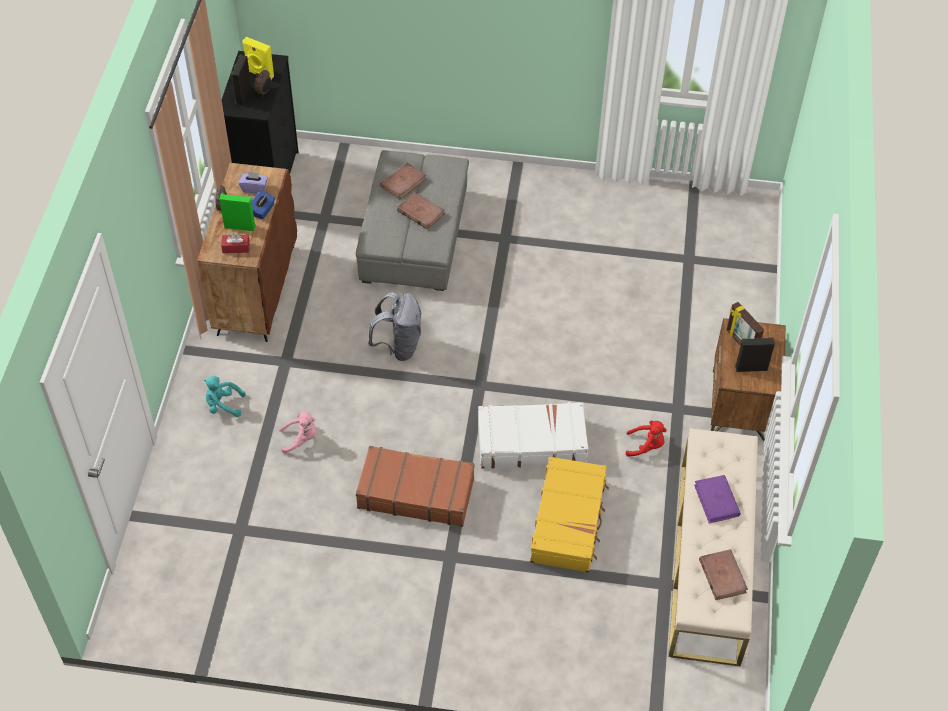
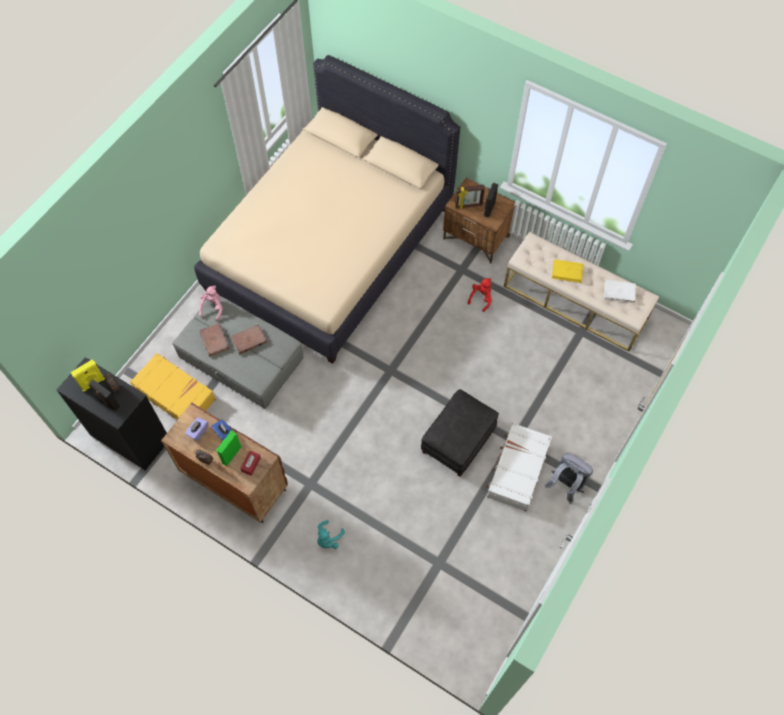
camera: 65 degrees left, 10 degrees up
(301, 439) = (382, 497): pink plush toy -> pink plush toy (213, 307)
(398, 346) = (334, 406): grey backpack -> grey backpack (565, 485)
(415, 492) = (458, 442): brown suitcase -> black ottoman
(531, 442) = (449, 359): white suitcase -> white suitcase (517, 470)
(569, 521) = (516, 363): yellow suitcase -> yellow suitcase (175, 394)
(620, 258) = (329, 247): none -> beige bed
(716, 501) = (567, 272): purple book -> yellow book
(722, 576) = (619, 292): brown book -> white book

